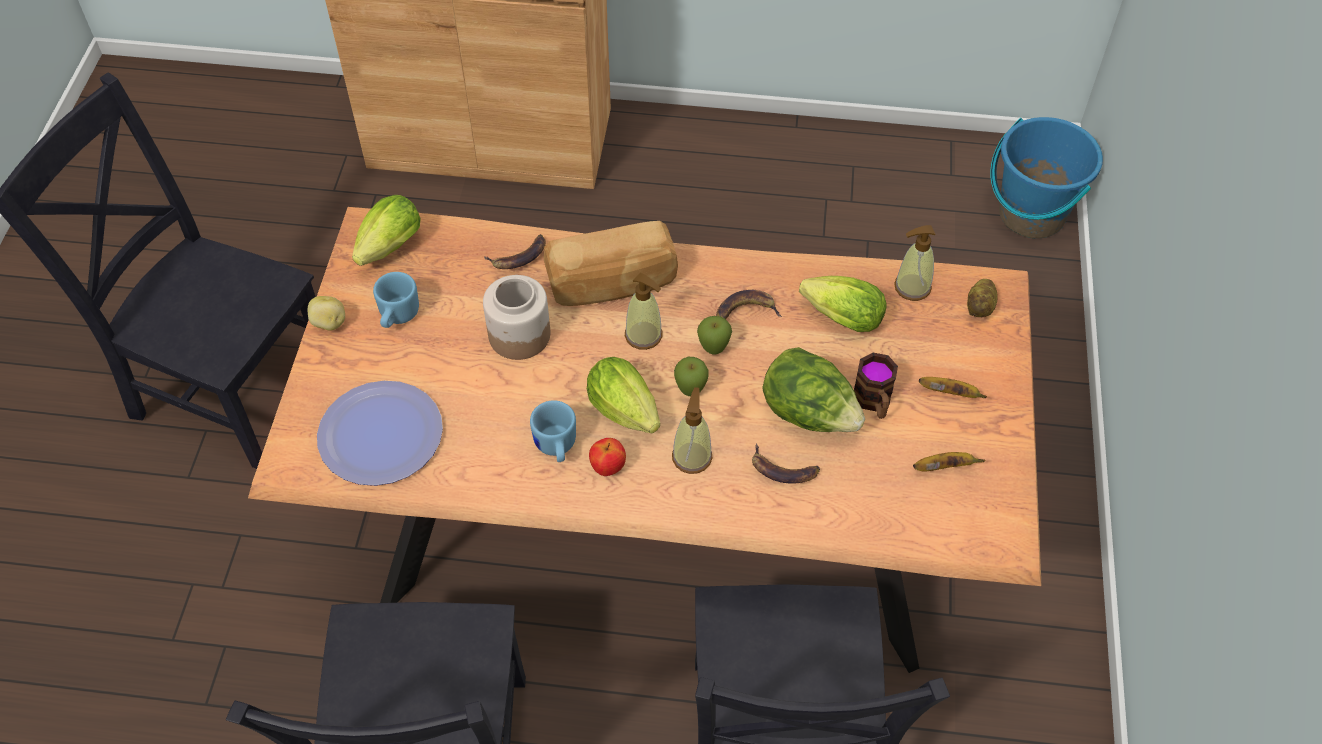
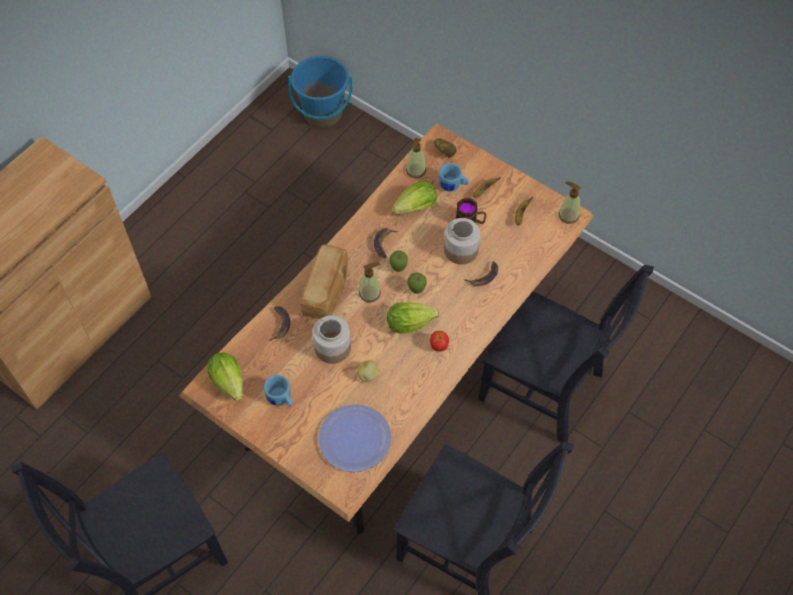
camera: 60 degrees left, 5 degrees up
(329, 323) = (263, 434): potato -> potato (369, 375)
(555, 447) = (413, 363): blue mug -> blue mug (453, 186)
(692, 457) = (454, 309): soap dispenser -> soap dispenser (568, 215)
(809, 414) = (460, 250): lettuce -> jar

